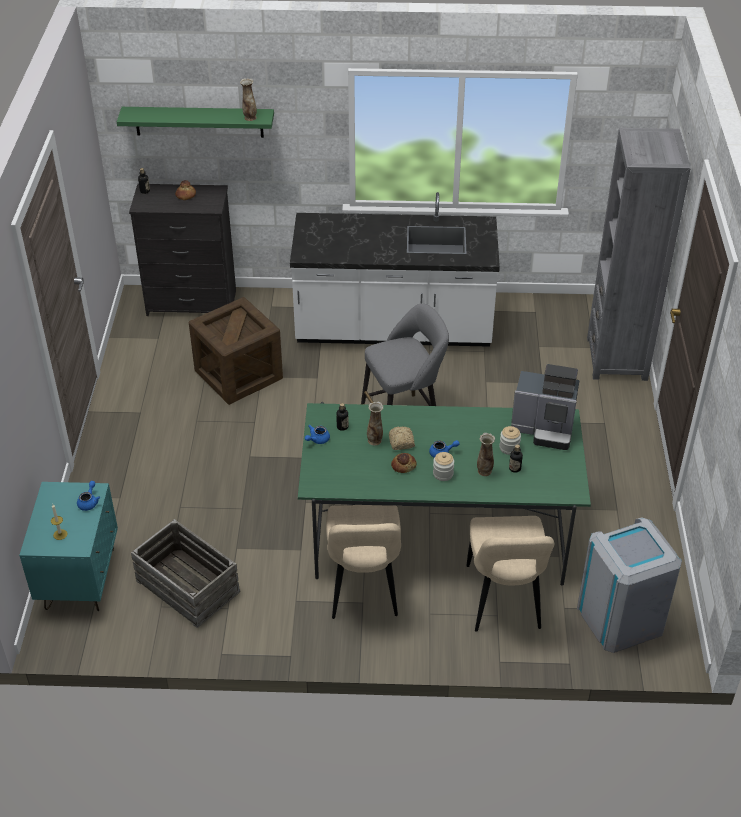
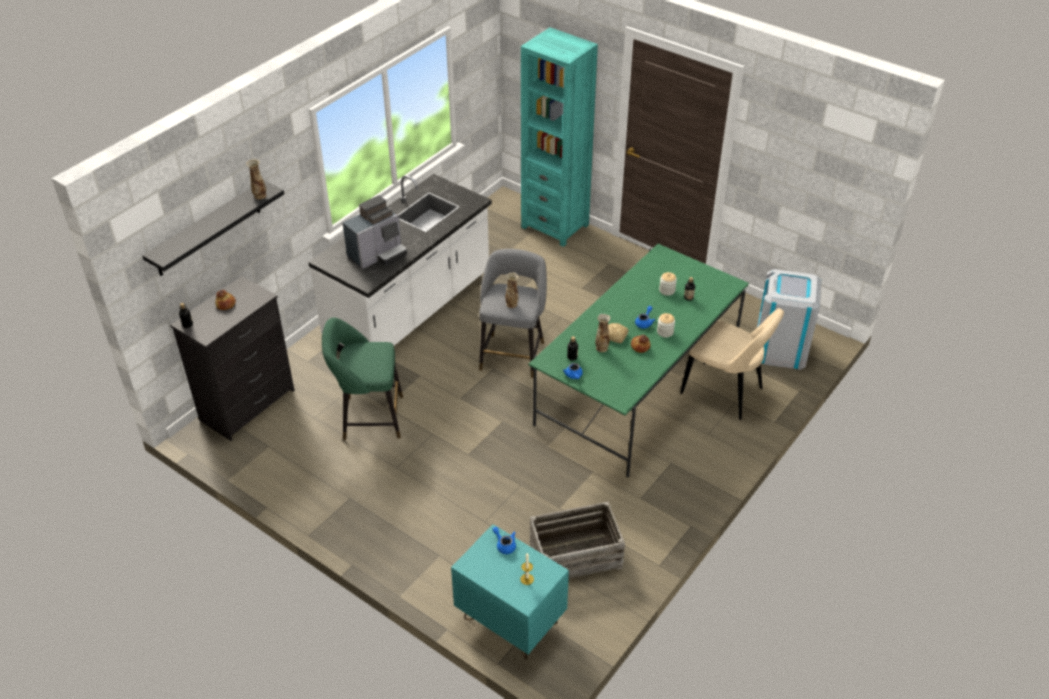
camera: 55 degrees left, 0 degrees up
(199, 121) = (208, 229): green shelf -> black shelf
(238, 375) = (368, 418): crate -> green stool
(363, 589) = (658, 456): beige chair -> none
(484, 471) = (679, 312): vase -> vase (512, 304)
(544, 429) = (663, 267): coffee machine -> coffee machine (378, 255)
(617, 358) = (555, 226): grey bookcase -> turquoise bookcase

